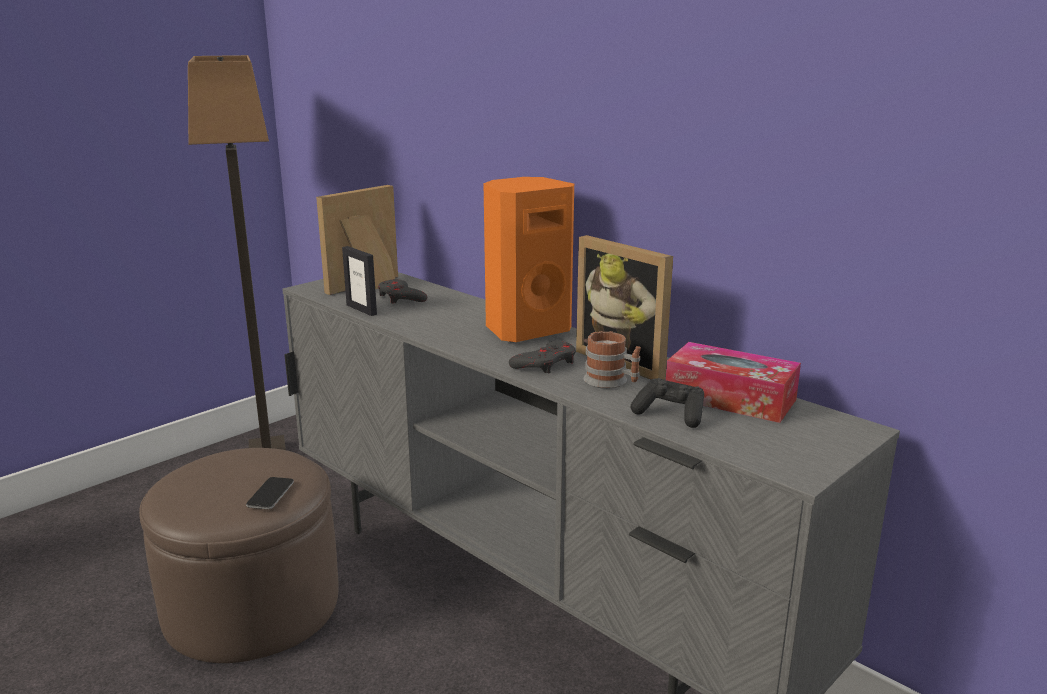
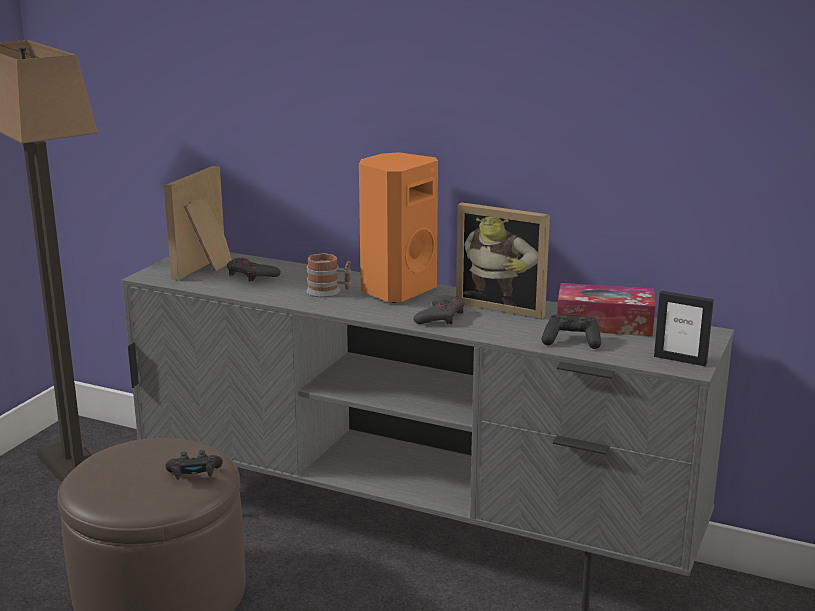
camera: 20 degrees left, 0 degrees up
(270, 494) = (194, 475): phone -> black game controller
(362, 309) = (227, 290): picture frame -> picture frame (680, 360)
(612, 382) = (507, 324): mug -> mug (329, 292)

